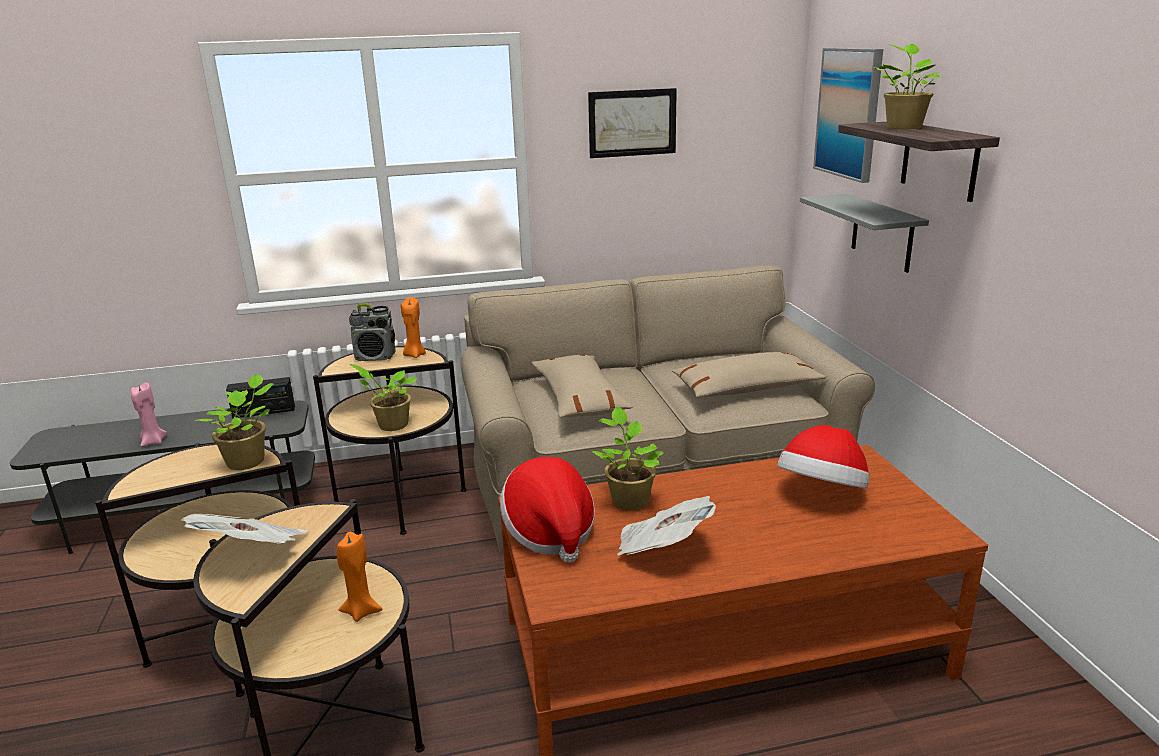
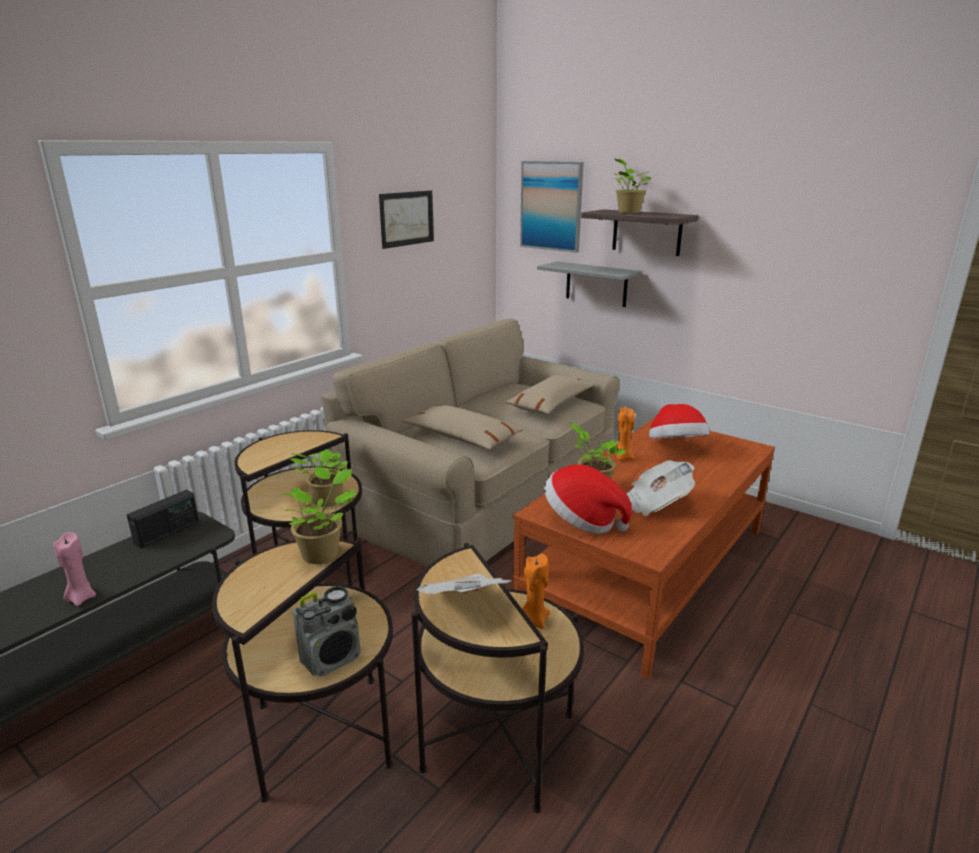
camera: 40 degrees left, 0 degrees up
(375, 357) = (272, 448): radio -> radio (332, 659)
(414, 355) = (305, 437): orange candle -> orange candle (622, 458)

